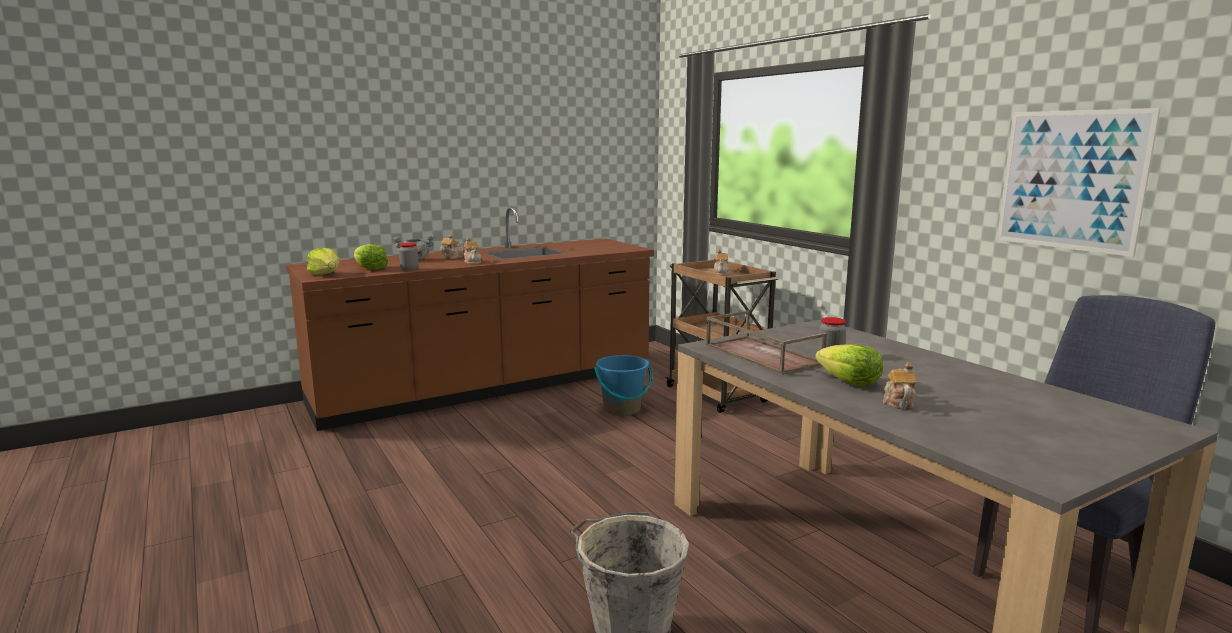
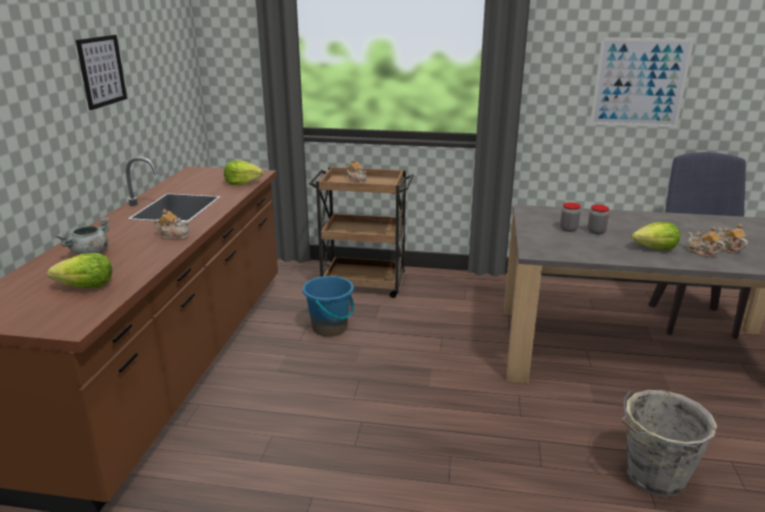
camera: 50 degrees left, 10 degrees up
(326, 274) = (62, 317): lettuce -> lettuce (242, 183)
(409, 269) = (141, 270): jar -> jar (568, 229)
(452, 257) = (124, 237): teapot -> teapot (727, 249)
(510, 138) = (102, 71): none -> picture
(760, 355) = (574, 247): brown tray -> none

